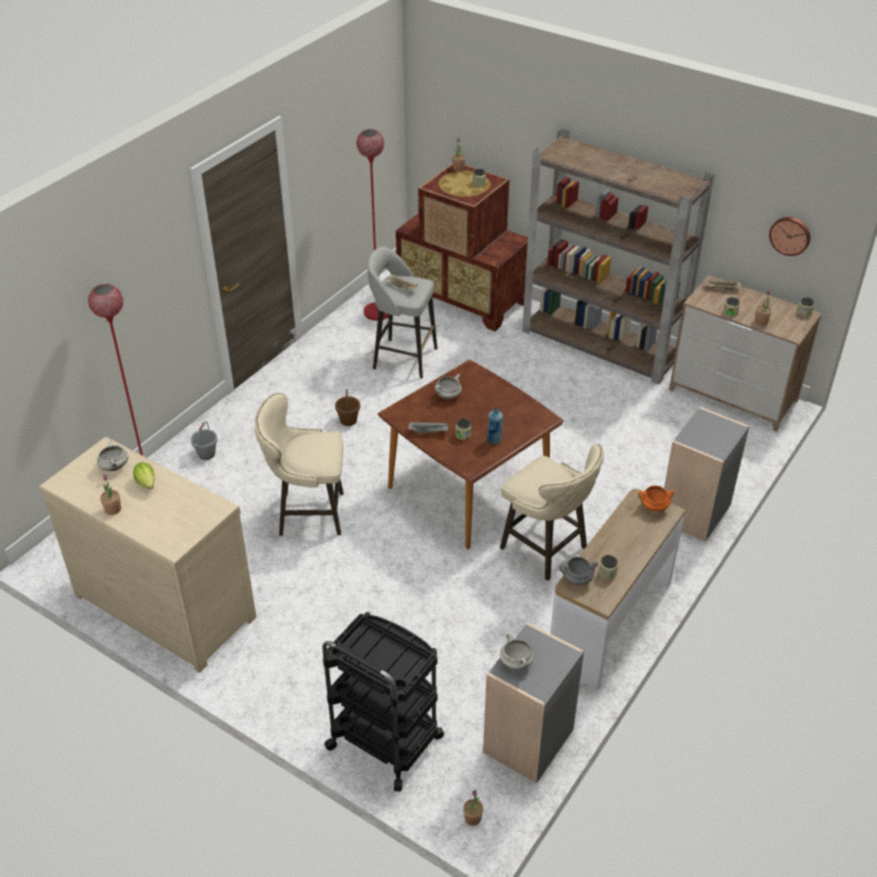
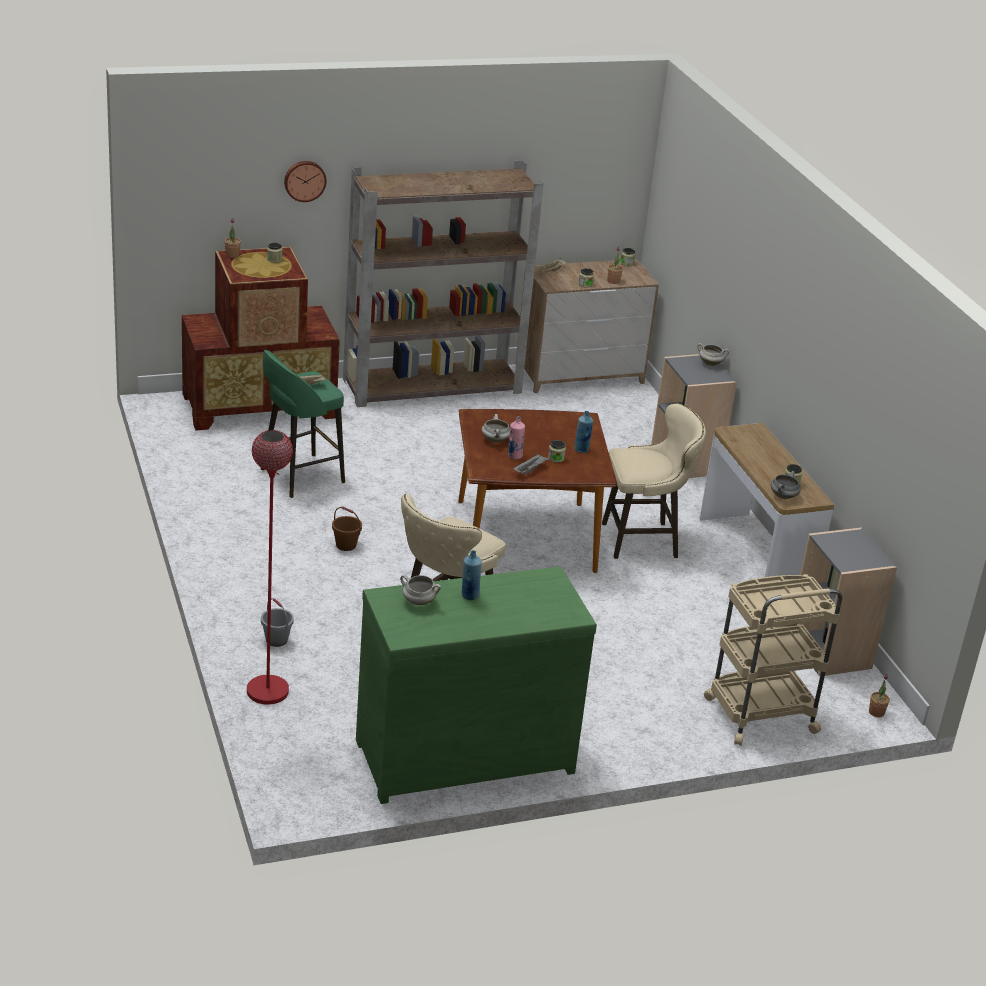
camera: 55 degrees left, 10 degrees down
(113, 509) = (482, 625): potted plant -> none
(147, 484) = (469, 595): lettuce -> blue bottle
(167, 604) = (462, 754): beige dresser -> green dresser
(377, 312) = (208, 454): red floor lamp -> none
(385, 741) = (760, 714): black cart -> beige cart
(403, 358) = (300, 476): grey stool -> green stool
(438, 415) = (514, 456): none -> pink bottle
(516, 663) = (845, 557): white cooking pot -> white cooking pot (711, 363)
(653, 507) = (745, 431): orange cooking pot -> none
(790, 235) = (599, 195): wall clock -> wall clock (304, 180)

